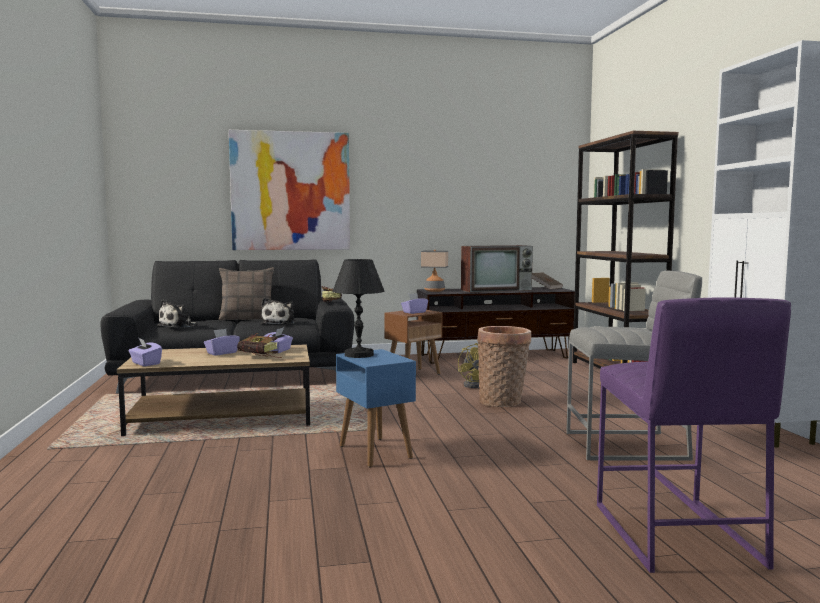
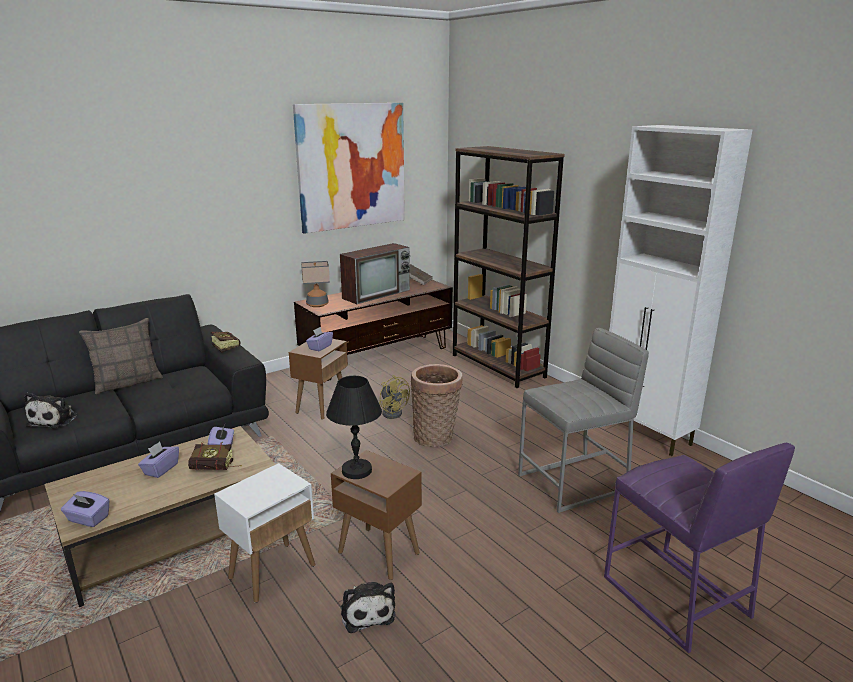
camera: 25 degrees left, 15 degrees up
(275, 445) = (273, 571): none -> white side table
(279, 323) = (177, 388): plush toy -> plush toy (367, 611)
(290, 191) = (139, 212): picture -> picture (351, 166)
(374, 452) = (378, 552): blue side table -> brown side table

